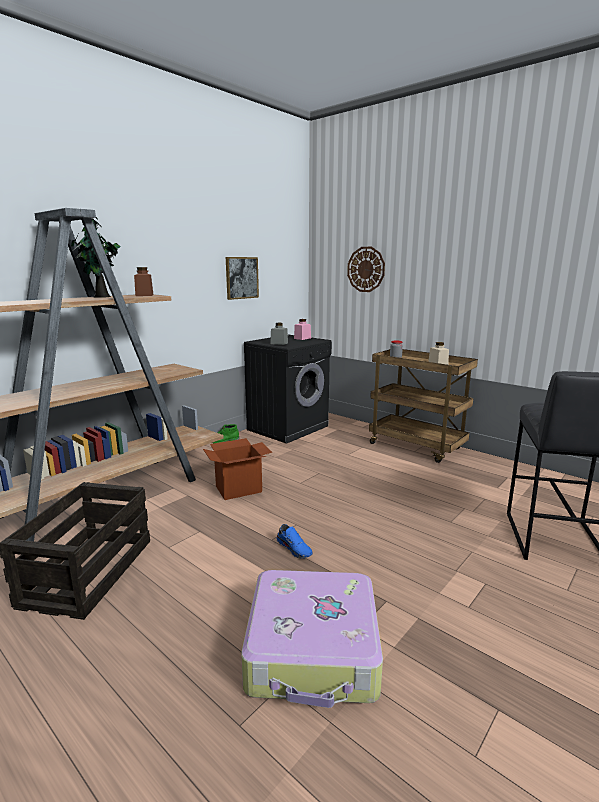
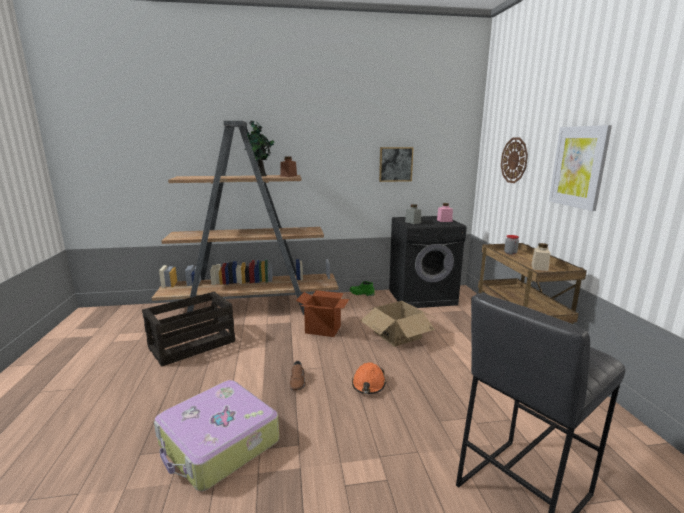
camera: 40 degrees right, 0 degrees up
(295, 548) = (298, 381): blue shoe -> brown shoe
(318, 468) = (397, 335): none -> cardboard box
(361, 520) = (368, 385): none -> orange hard hat
(450, 271) = (578, 167): none -> picture

